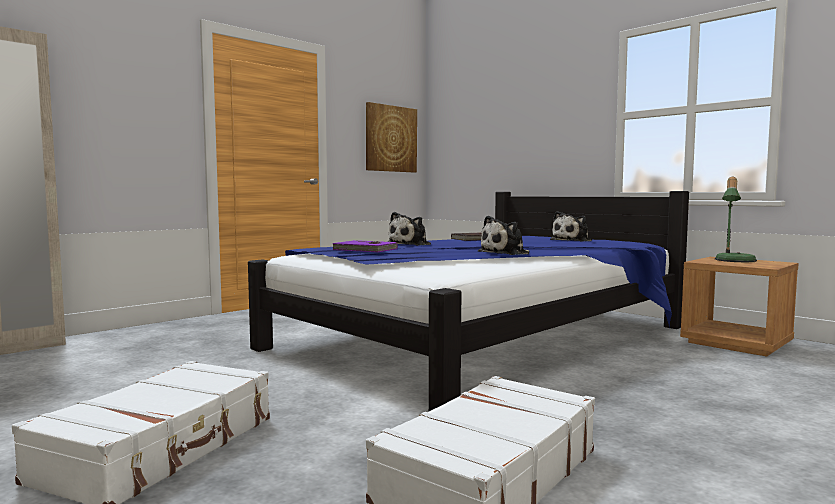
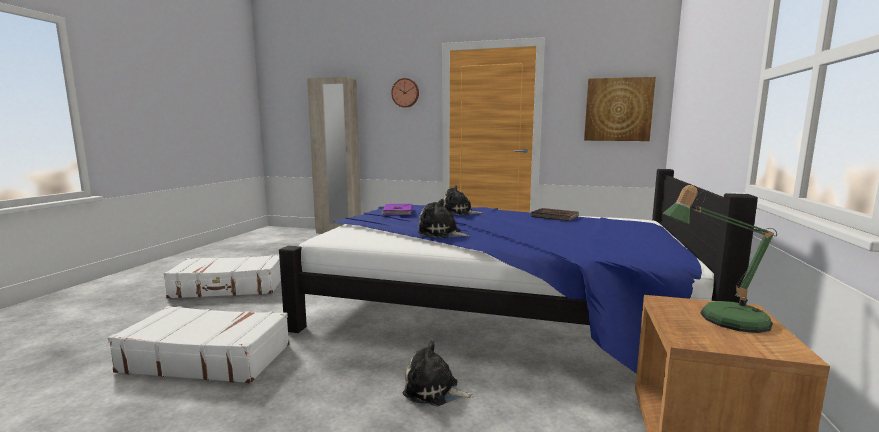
camera: 60 degrees right, 5 degrees up
(141, 84) = (405, 93): none -> wall clock
(573, 240) = (613, 237): plush toy -> plush toy (434, 391)

